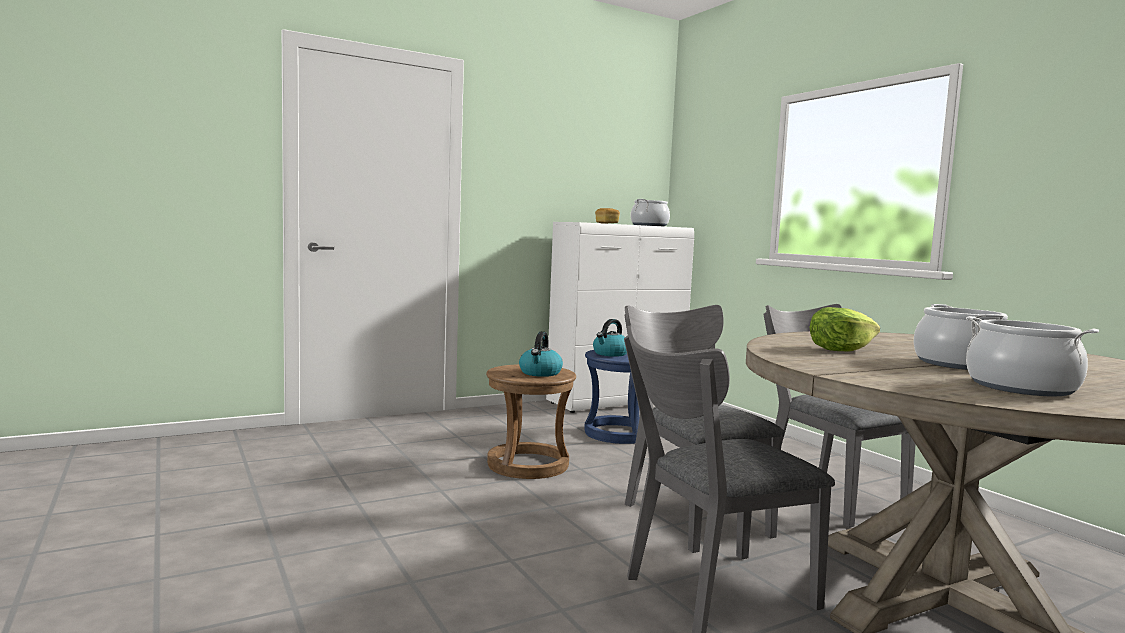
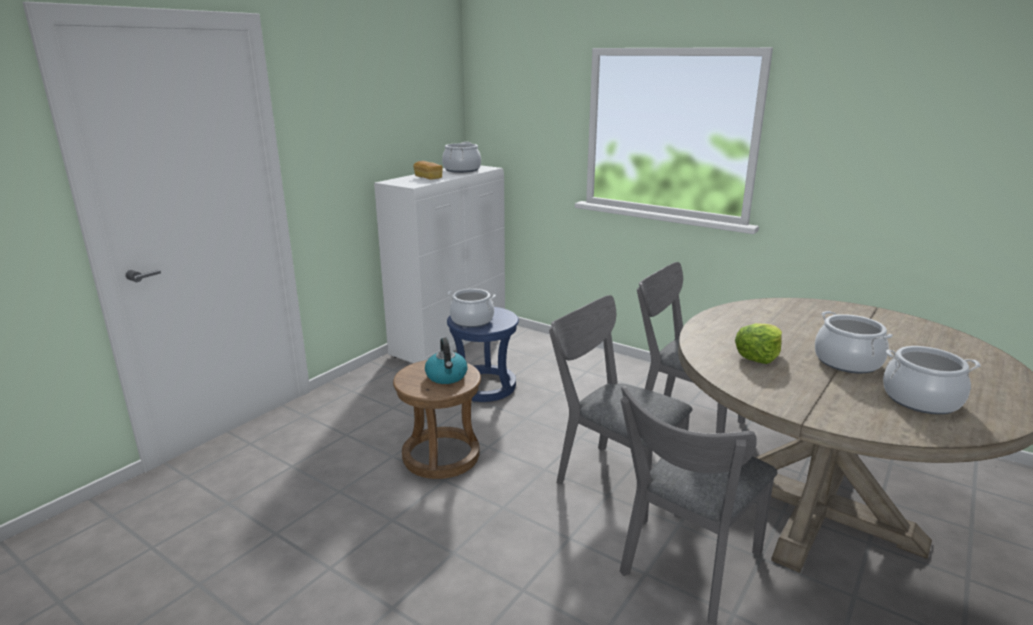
camera: 25 degrees left, 15 degrees up
(610, 354) = (472, 320): kettle -> cooking pot

